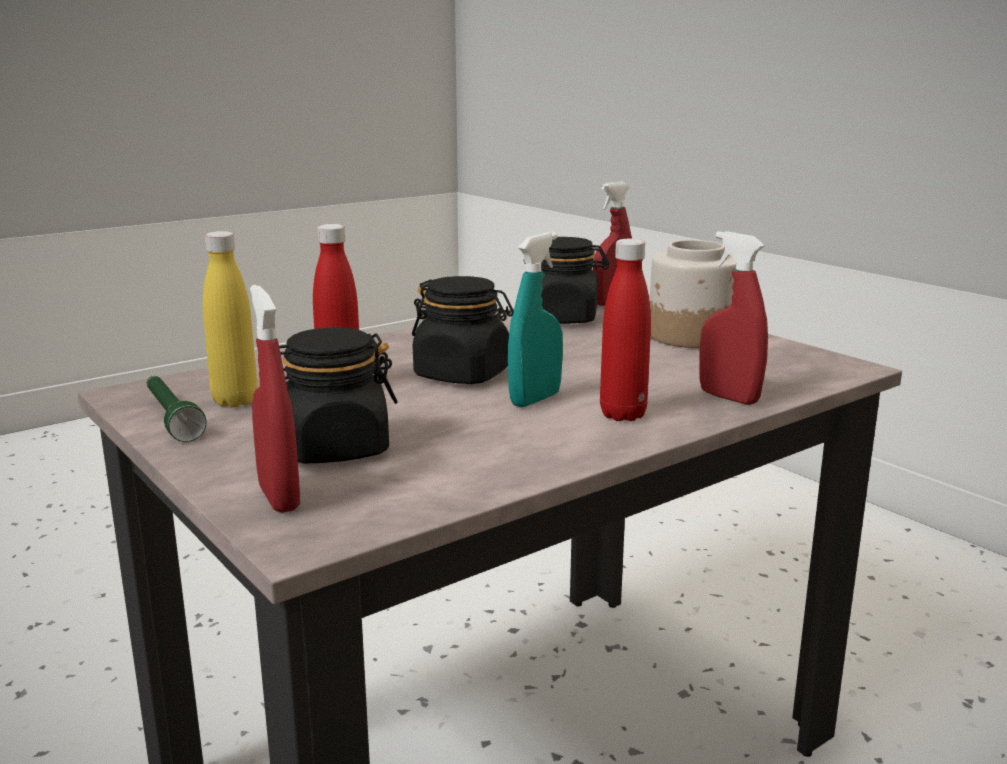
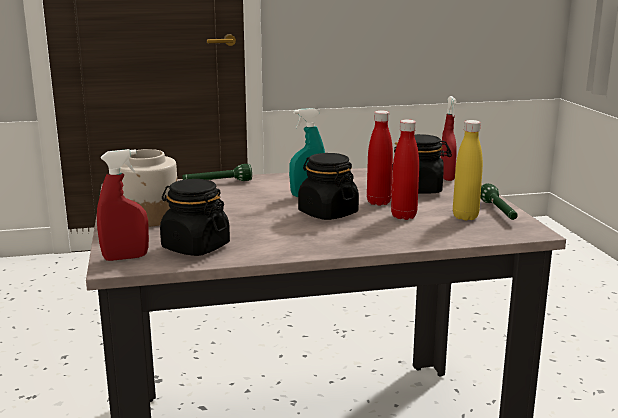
camera: 155 degrees left, 0 degrees up
(622, 415) = (279, 184): red bottle -> red bottle (378, 202)
(728, 397) = (217, 183): red spray bottle -> green flashlight

